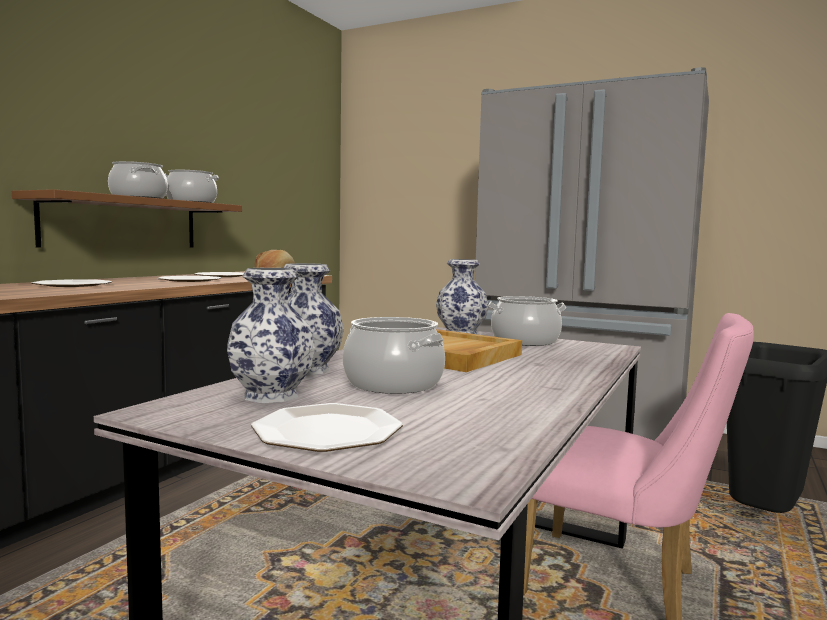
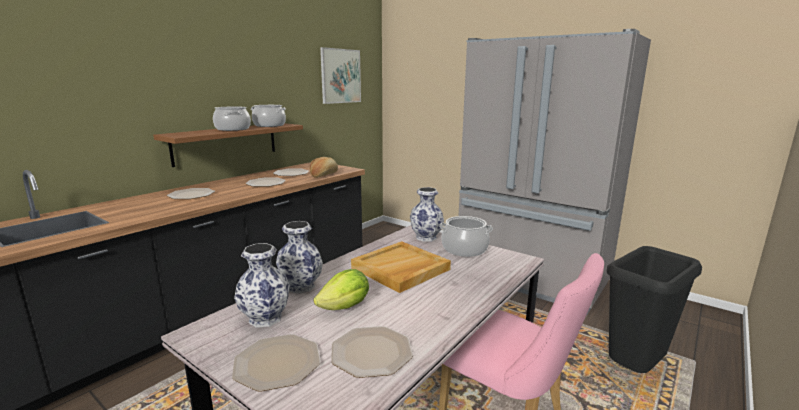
camera: 10 degrees right, 10 degrees up
(287, 153) = (340, 76): none -> picture
(394, 384) = (345, 307): cooking pot -> lettuce
(473, 416) = (371, 352): none -> plate

